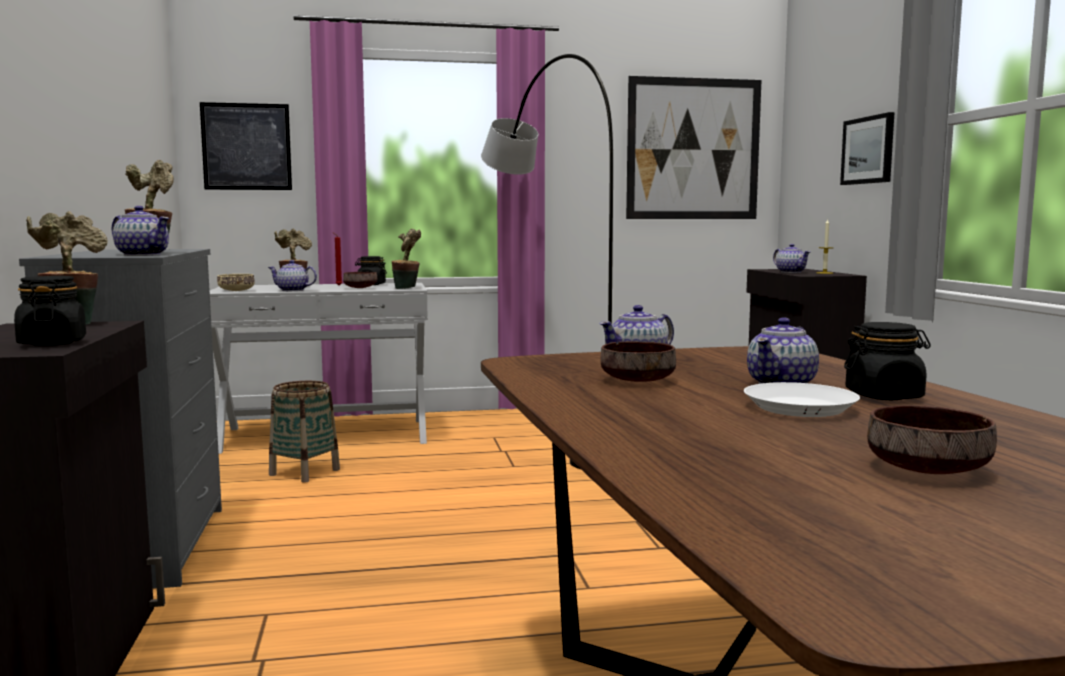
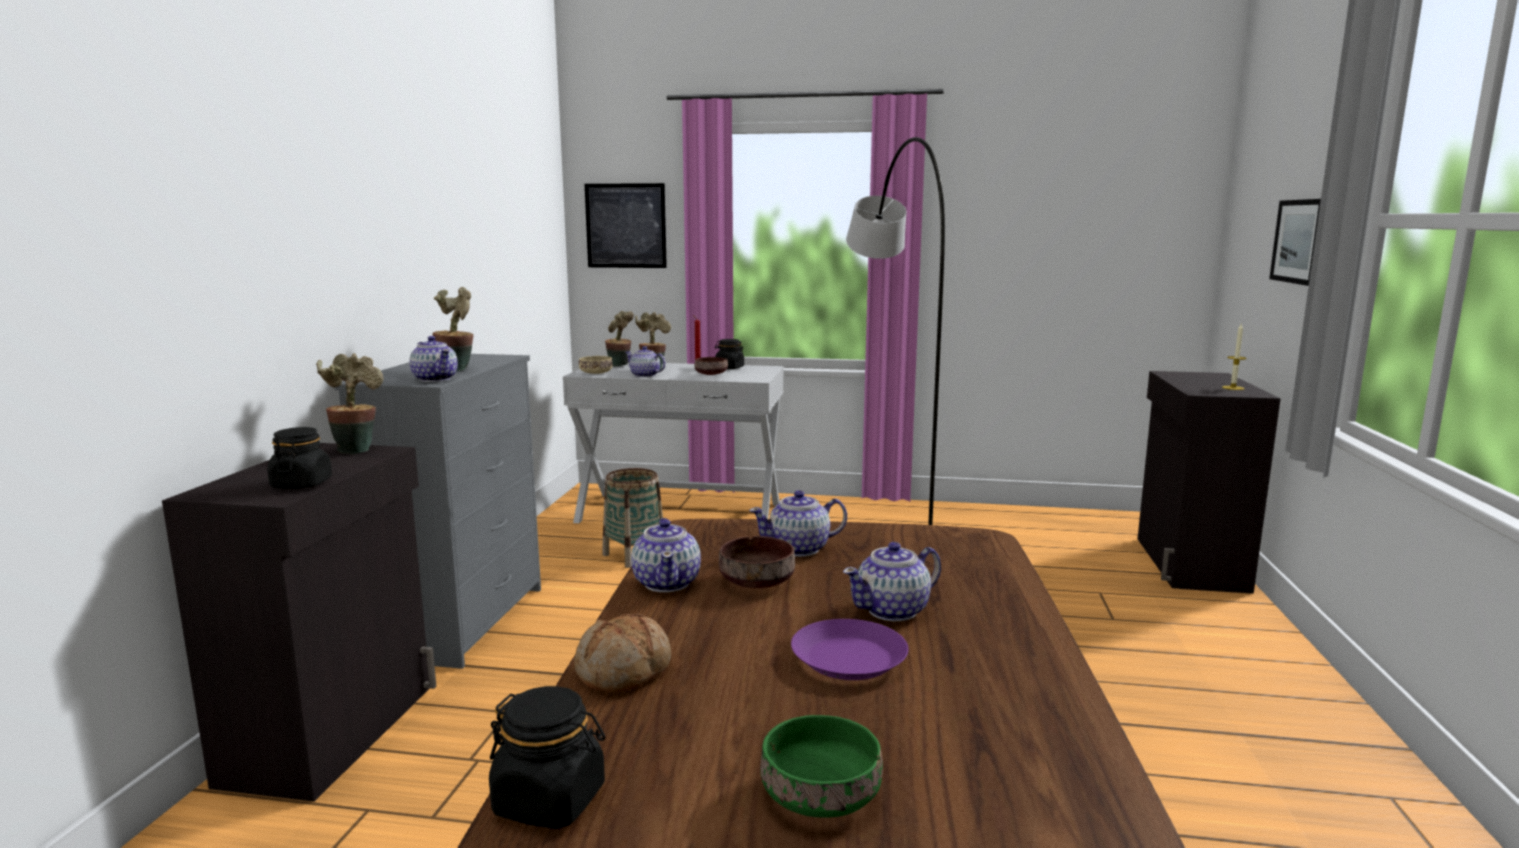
camera: 20 degrees right, 5 degrees up
(407, 288) = (753, 378): potted plant -> potted plant (620, 366)
(621, 432) = (625, 672): none -> bread
(693, 149) = (1106, 222): picture -> none
(790, 272) = (1191, 383): teapot -> teapot (667, 582)
(801, 408) = (849, 659): white plate -> purple plate
(884, 396) = (972, 651): black jar -> black jar (550, 801)
(924, 468) = (818, 794): brown bowl -> green bowl

